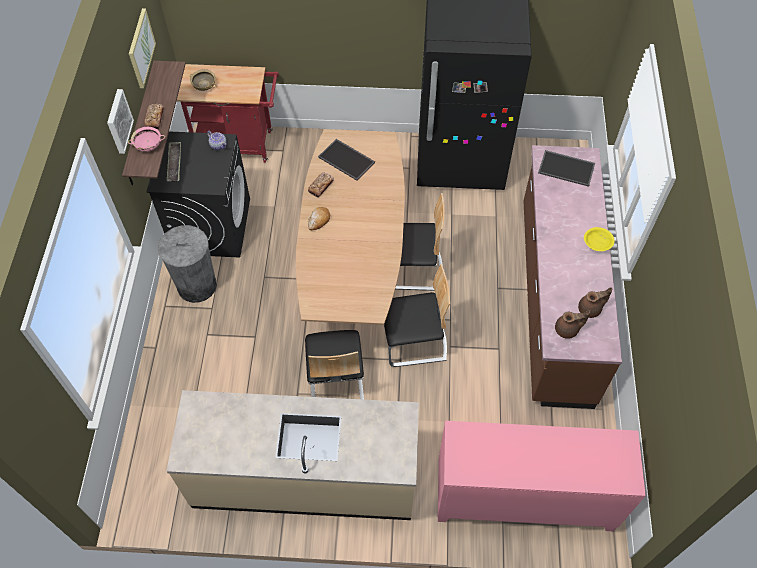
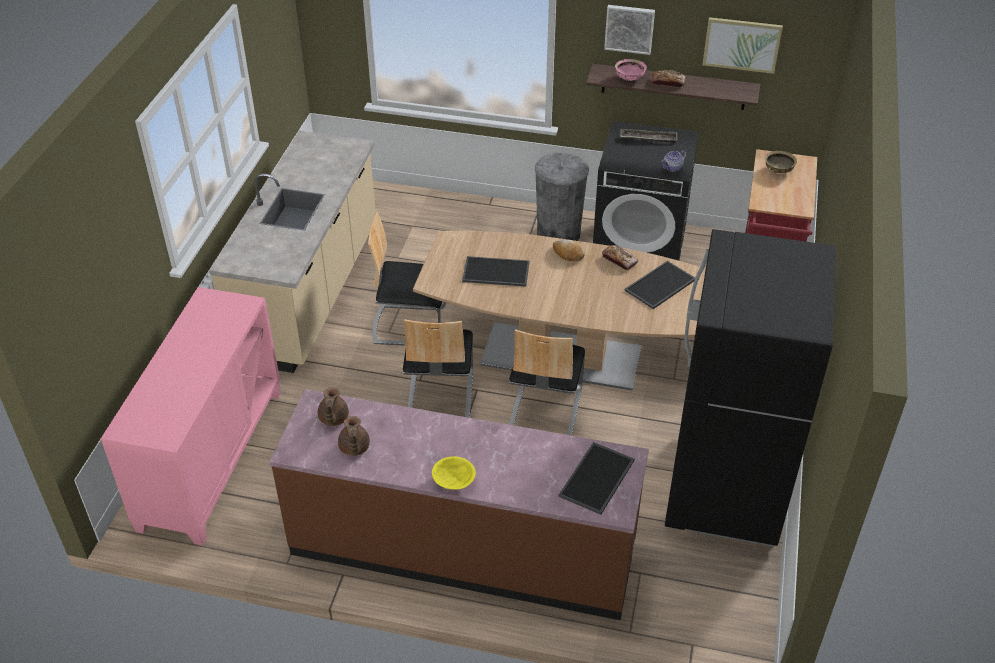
camera: 100 degrees right, 15 degrees down
(351, 267) = (495, 272): none -> tray

